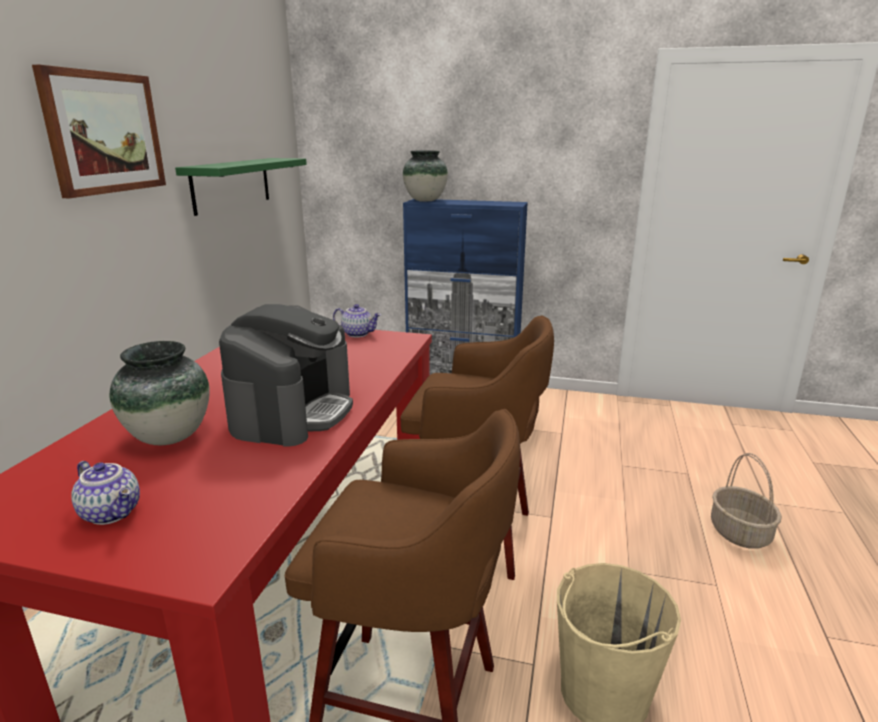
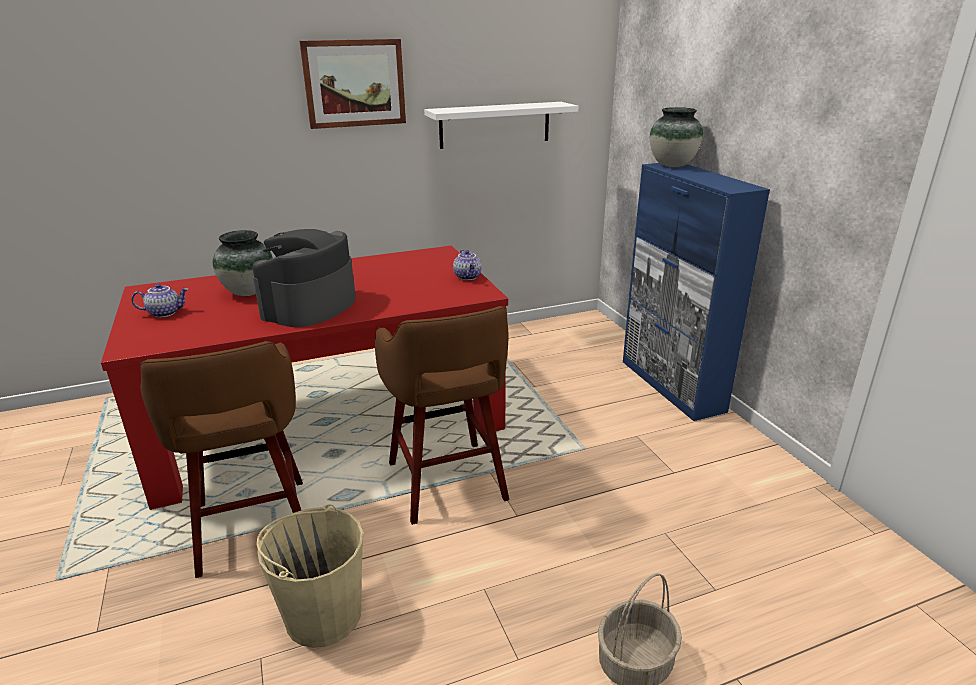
camera: 55 degrees right, 5 degrees up
(113, 512) = (165, 312): teapot -> teapot turned 105 degrees counterclockwise
(231, 184) = (495, 125): green shelf -> white shelf
(293, 411) = (309, 306): coffee machine -> coffee machine turned 135 degrees clockwise

